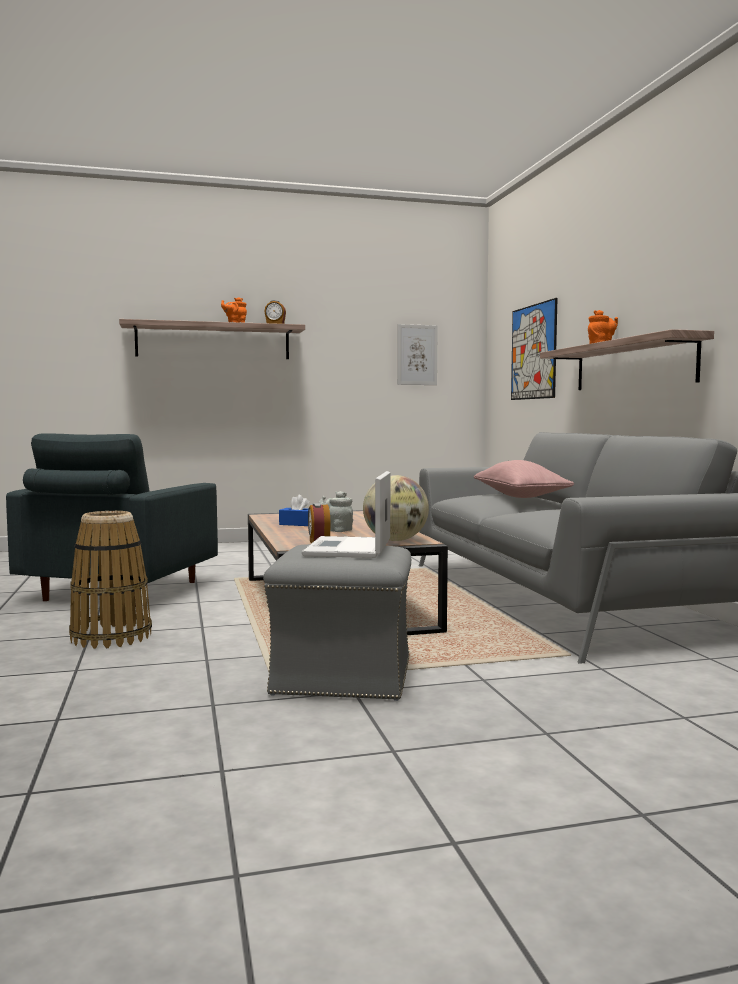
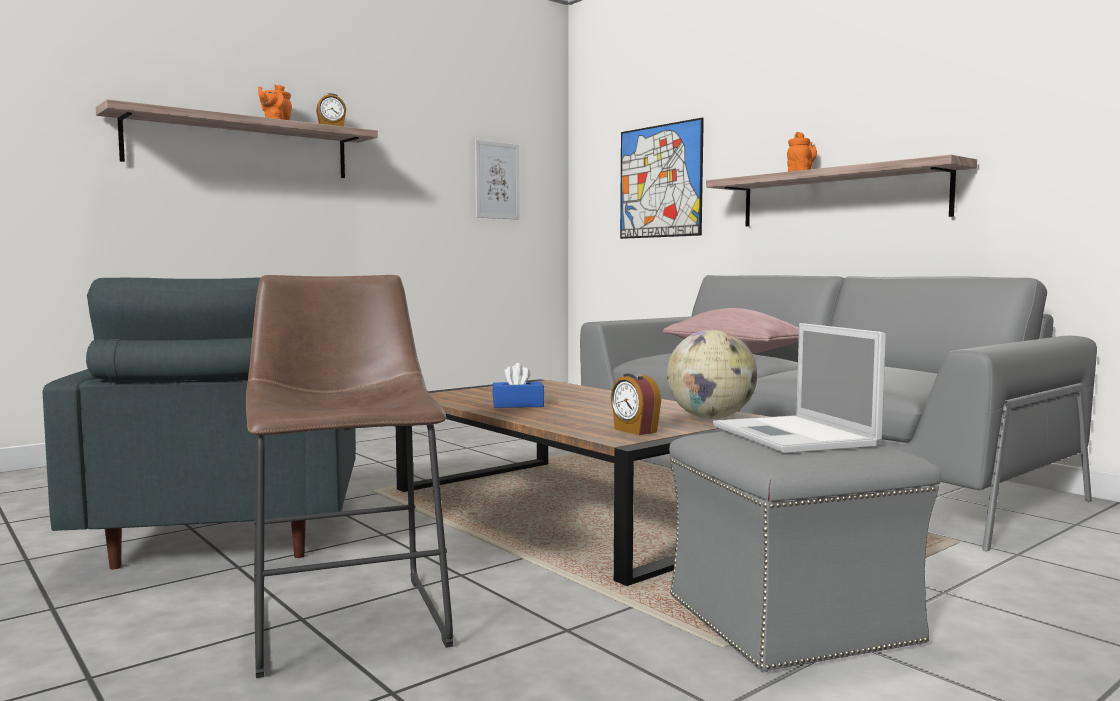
camera: 25 degrees left, 0 degrees up
(111, 636) = (347, 616): basket -> brown stool
(336, 530) = (594, 410): grey teapot -> none

